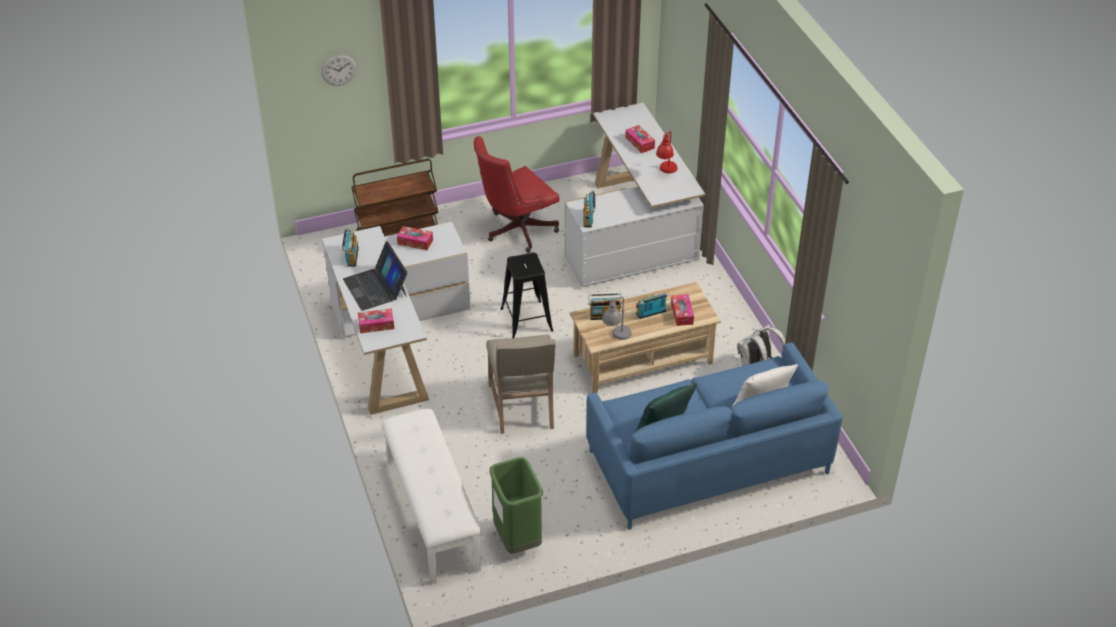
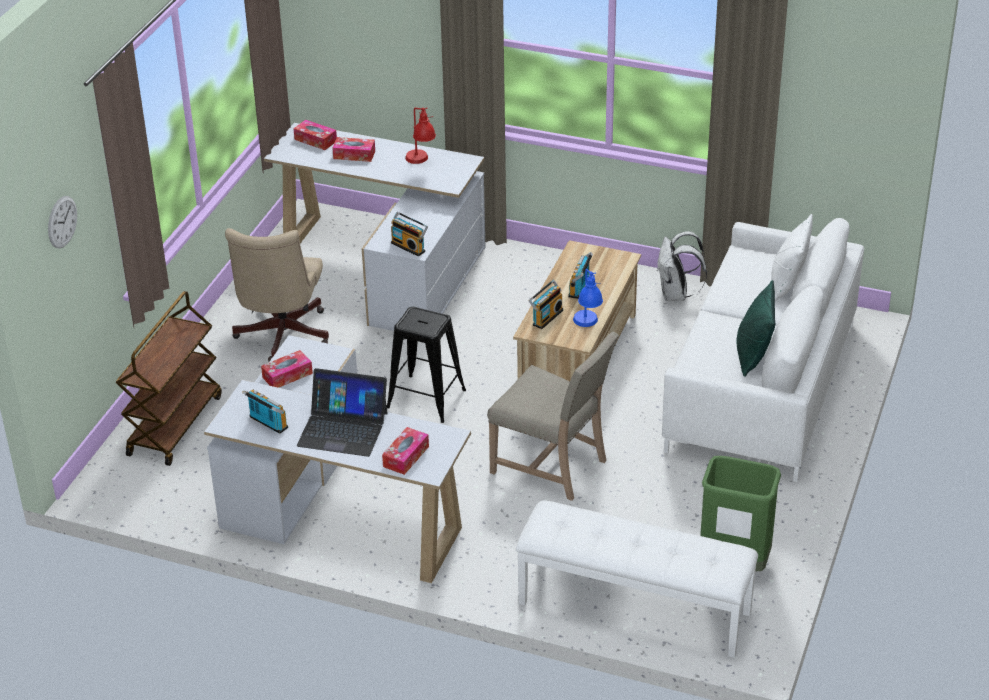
camera: 50 degrees left, 5 degrees down
(516, 231) = (281, 337): red office chair -> beige office chair
(616, 338) = (588, 326): grey table lamp -> blue table lamp
(682, 314) = (603, 270): tissue box -> tissue box (315, 140)
(708, 462) = (761, 386): blue sofa -> white sofa

